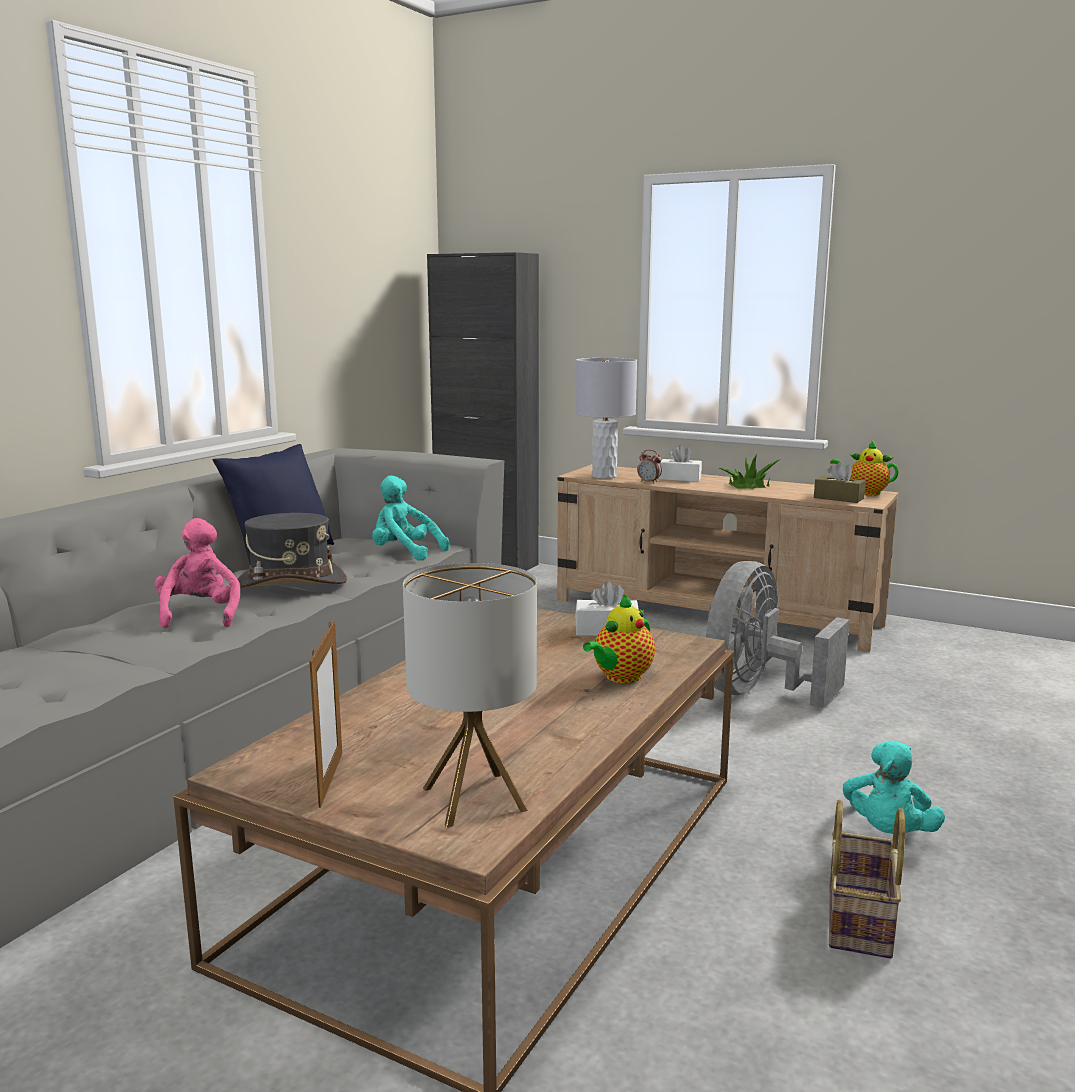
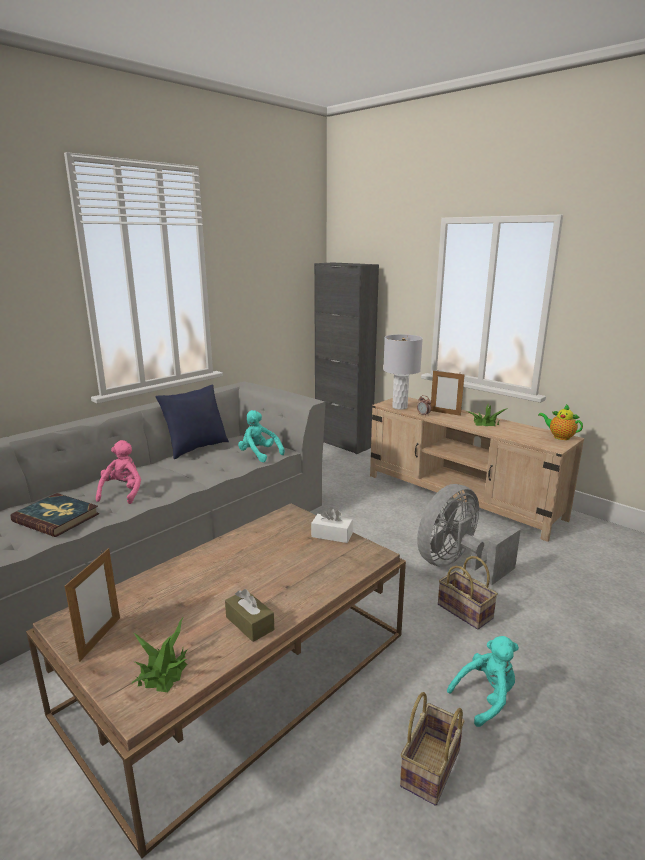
camera: 15 degrees right, 5 degrees up
(106, 653) = (56, 517): none -> book
(290, 583) = (182, 473): grey hat -> none
(474, 799) = (163, 671): table lamp -> potted plant
(620, 677) = (313, 579): teapot -> none
(679, 478) = (445, 413): white tissue box -> picture frame
(804, 743) = (466, 611): none -> basket
(838, 498) = (537, 441): brown tissue box -> brown tissue box (249, 623)
(888, 833) = (486, 698): turquoise plush toy -> turquoise plush toy turned 150 degrees counterclockwise

